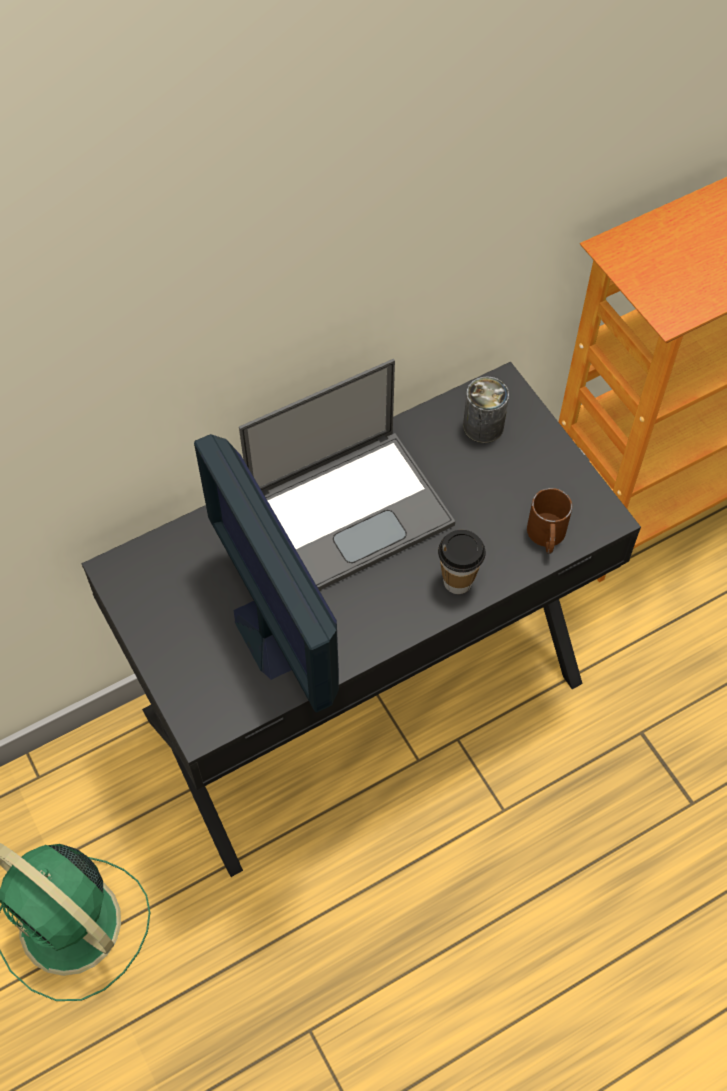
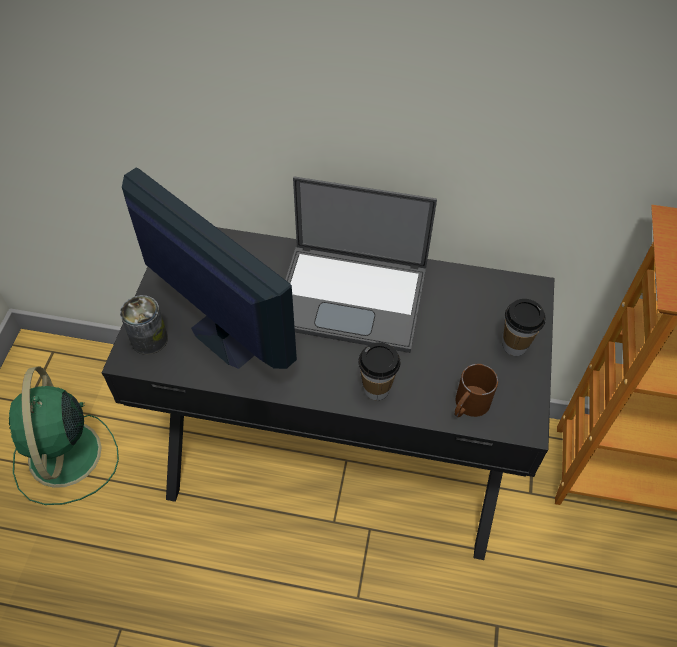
camera: 40 degrees right, 5 degrees down
(272, 637) = (225, 336): monitor -> monitor turned 120 degrees clockwise
(483, 426) = (493, 305): can -> can (149, 339)
(535, 452) = (514, 346): none -> cup

